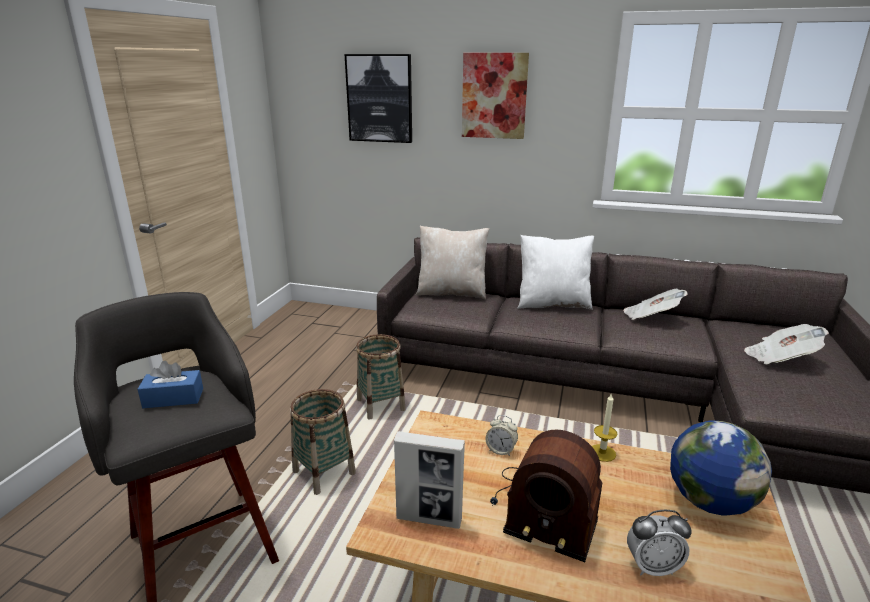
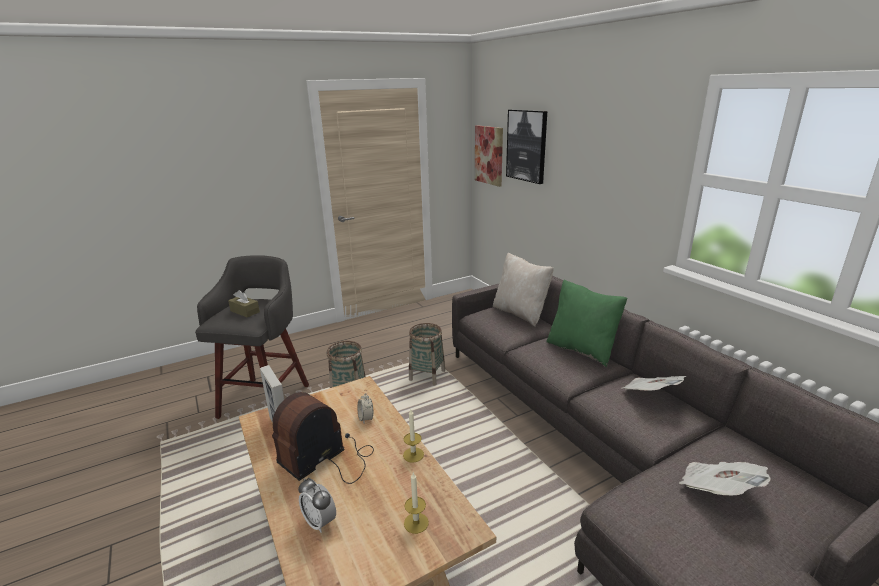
camera: 45 degrees right, 0 degrees up
(173, 398) = (245, 311): blue tissue box -> brown tissue box
(494, 96) = (599, 151): picture -> picture (489, 155)
(542, 510) = (328, 458): radio -> radio turned 60 degrees clockwise
(552, 304) = (581, 349): white pillow -> green pillow
(709, 502) = (416, 523): globe -> candle

